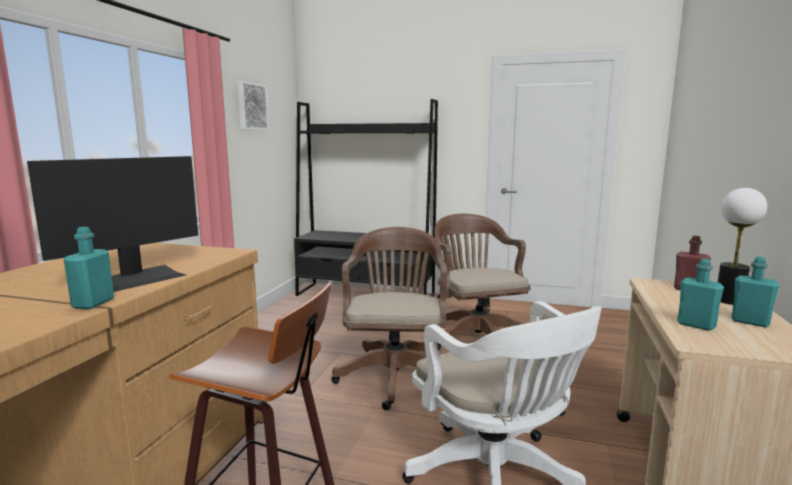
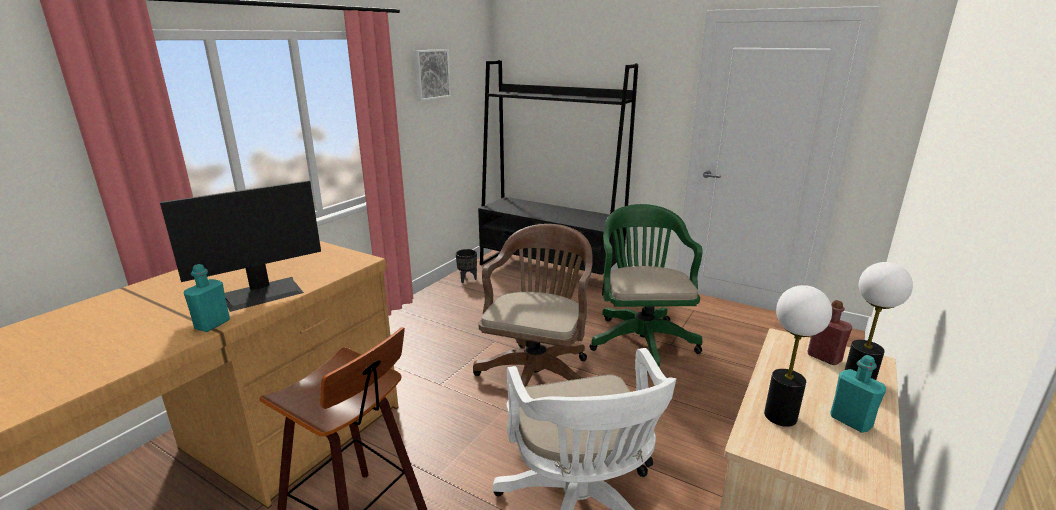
camera: 15 degrees right, 10 degrees up
(288, 307) = (467, 279): none -> black planter
(475, 336) = (641, 339): brown office chair -> green office chair
(696, 325) = (780, 416): turquoise bottle -> table lamp

